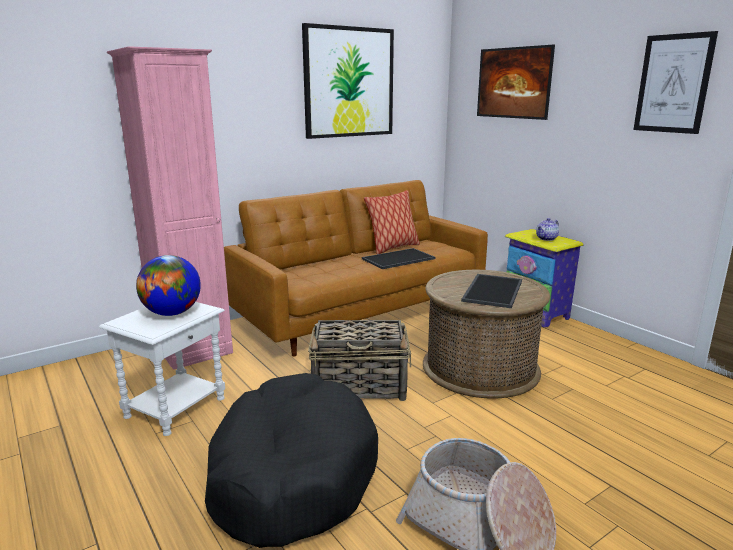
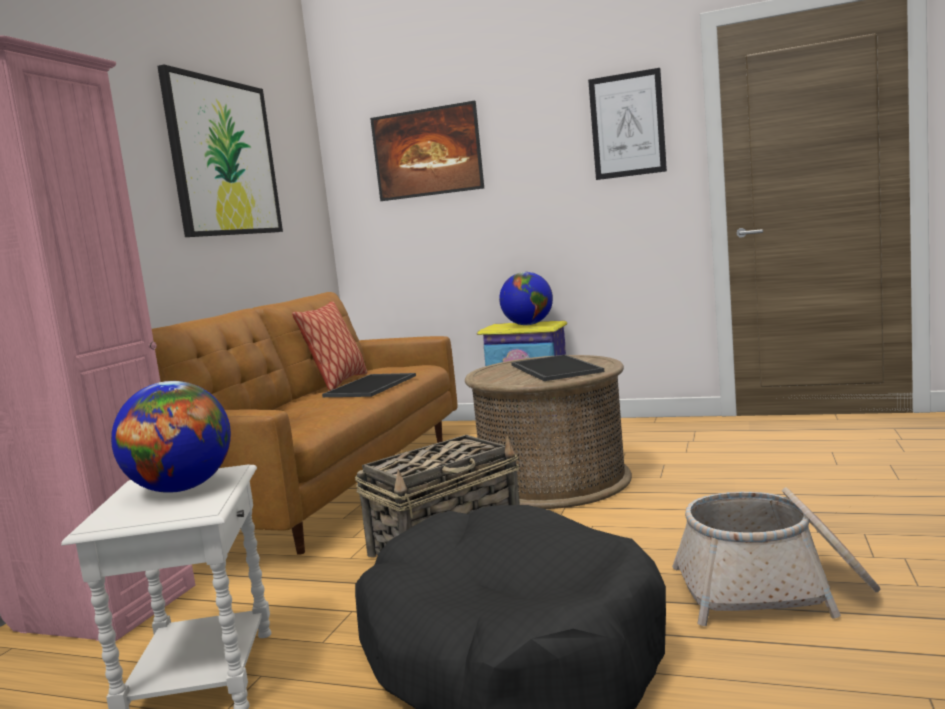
camera: 35 degrees left, 10 degrees down
(546, 239) = (528, 325): teapot -> globe

